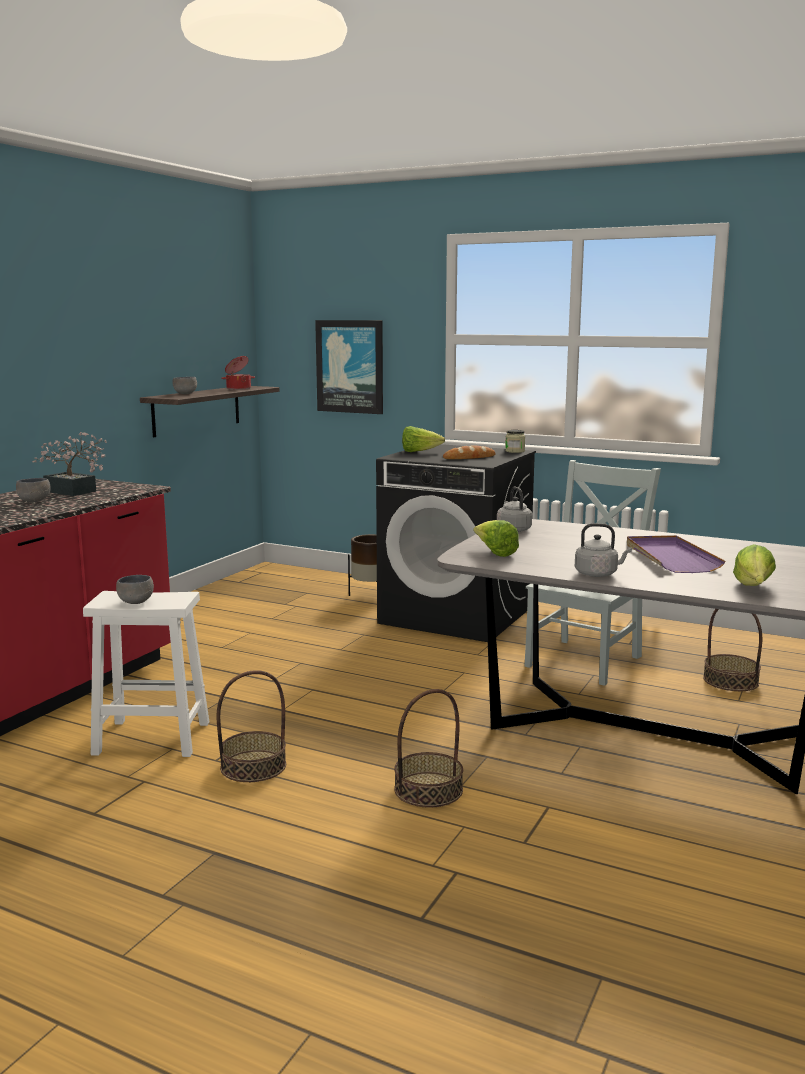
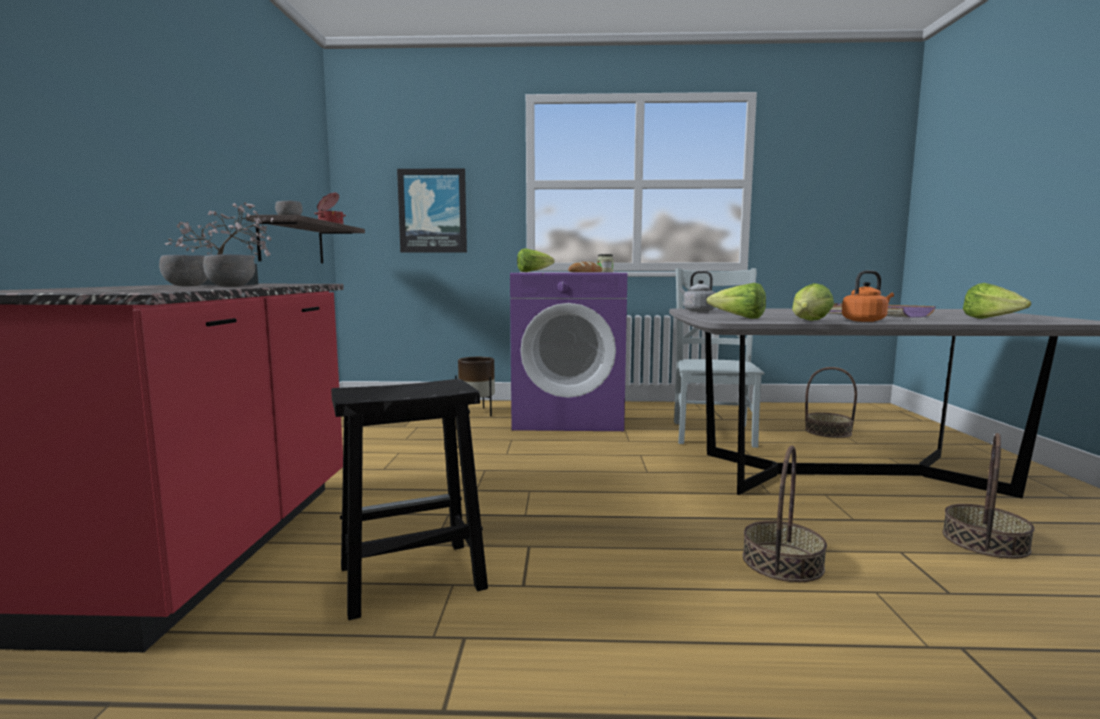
camera: 25 degrees left, 5 degrees down
(134, 602) = (399, 392): grey bowl -> grey bowl (229, 286)
(150, 738) = (409, 578): white stool -> black stool
(253, 766) = (576, 582): basket -> basket (985, 541)
(456, 616) = (568, 417): black washing machine -> purple washing machine
(535, 569) = (809, 321): none -> lettuce
(598, 574) = (865, 320): grey kettle -> orange kettle

